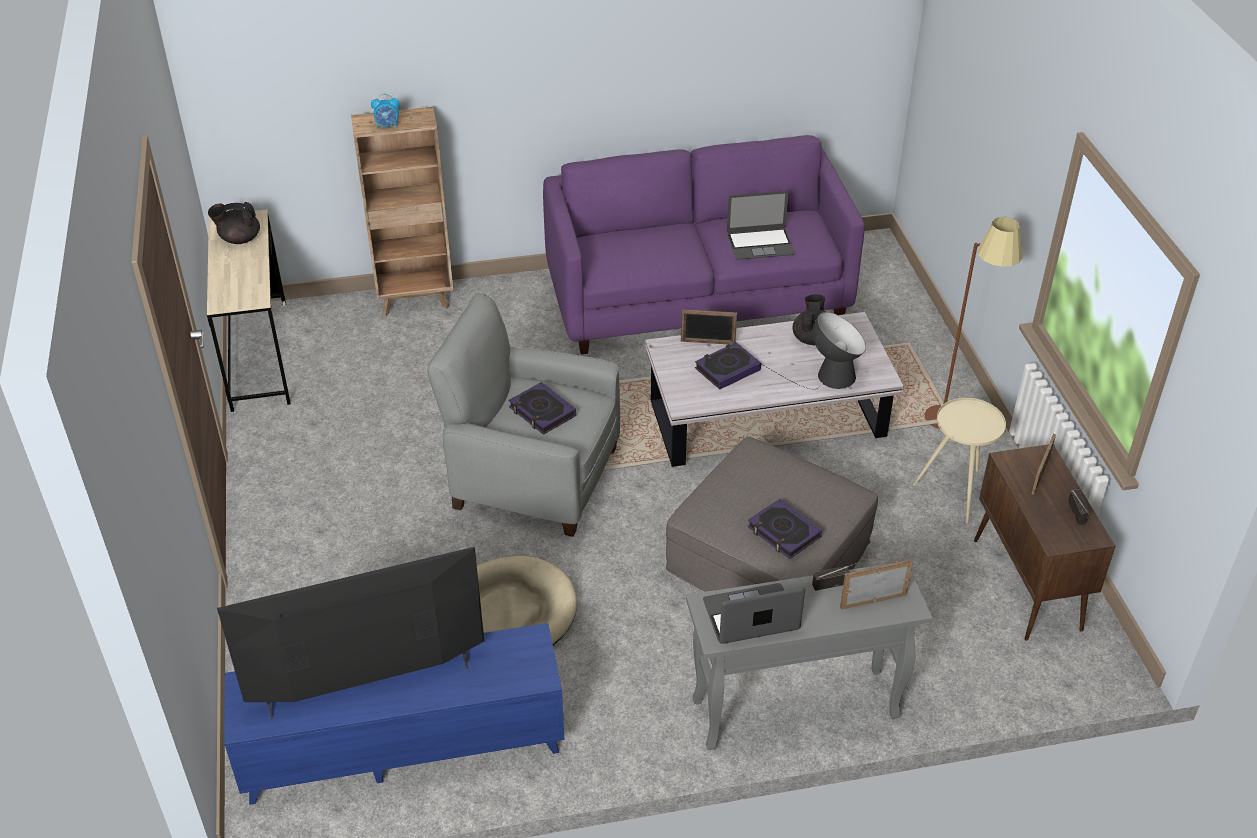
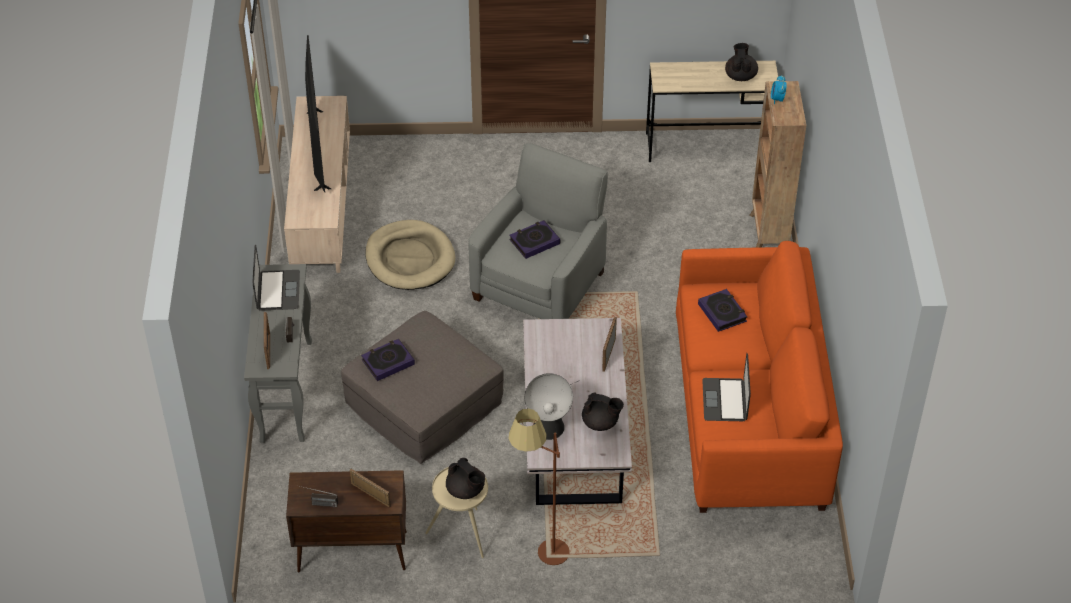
camera: 100 degrees right, 5 degrees up
(403, 747) = (321, 207): blue tv stand -> beige tv stand
(698, 297) = (749, 414): purple sofa -> orange sofa
(727, 369) = (572, 361): book -> book (722, 313)
(971, 417) = (466, 490): none -> black teapot

